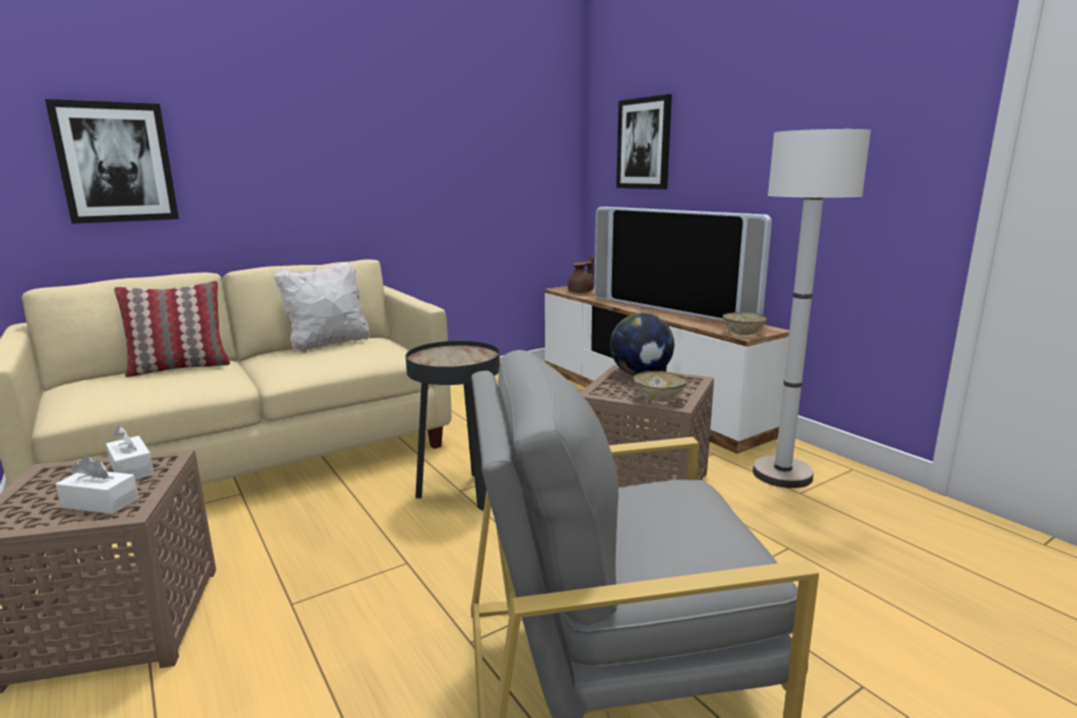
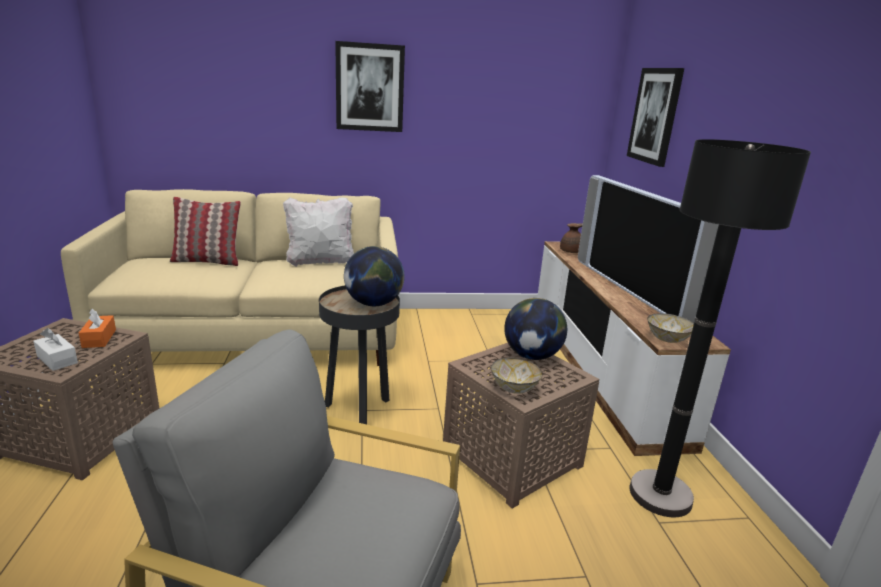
camera: 25 degrees right, 5 degrees up
(116, 163) = (199, 103): picture -> picture (370, 87)
(132, 469) = (99, 338): white tissue box -> orange tissue box
(469, 355) = (373, 304): none -> globe
(782, 474) = (660, 495): white floor lamp -> black floor lamp

